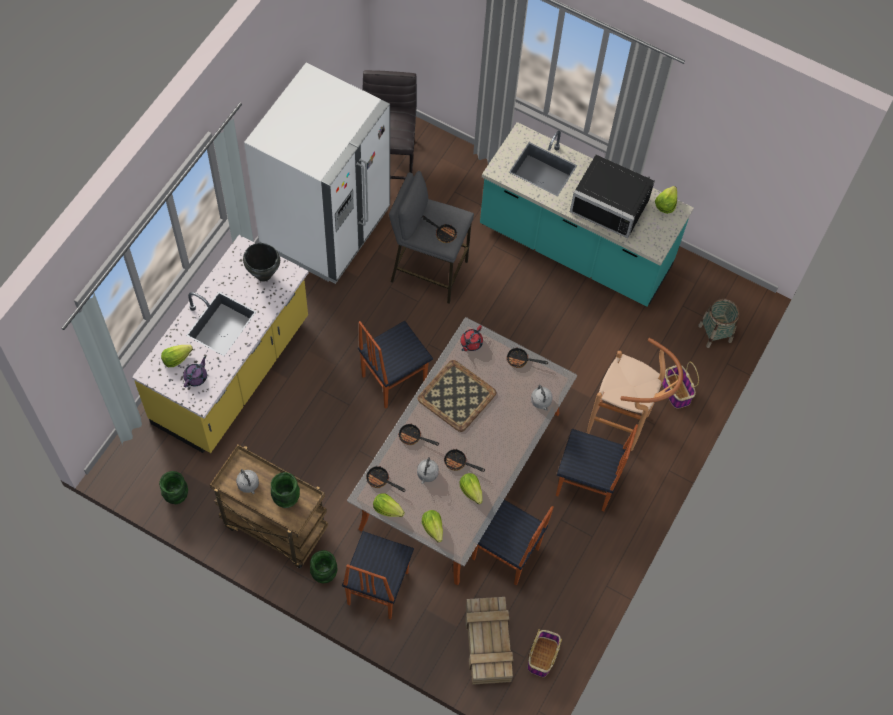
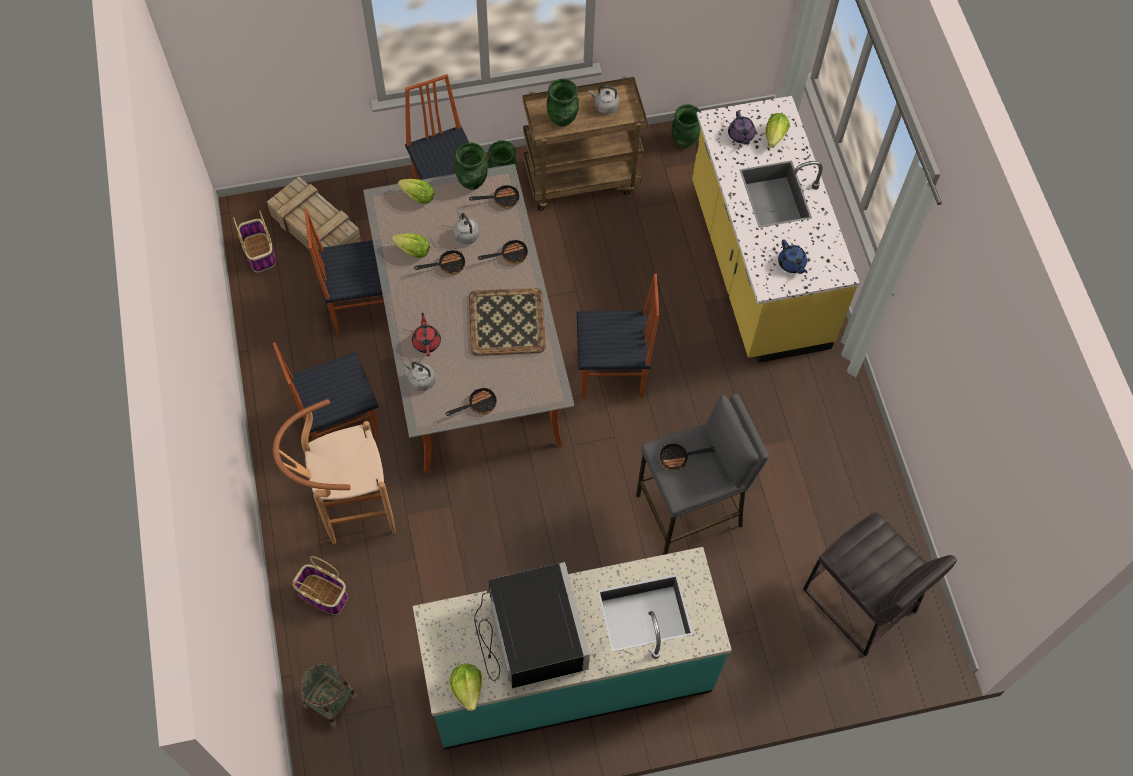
camera: 140 degrees right, 0 degrees up
(263, 275) = (791, 264): black cooking pot -> blue teapot
(326, 228) = (835, 470): white fridge -> none
(387, 509) = (472, 182): lettuce -> green vase
(393, 379) = (612, 375): chair -> chair turned 75 degrees clockwise
(471, 343) = (542, 382): red teapot -> red teapot (426, 341)
(612, 203) = (530, 635): black microwave -> black microwave turned 90 degrees clockwise

